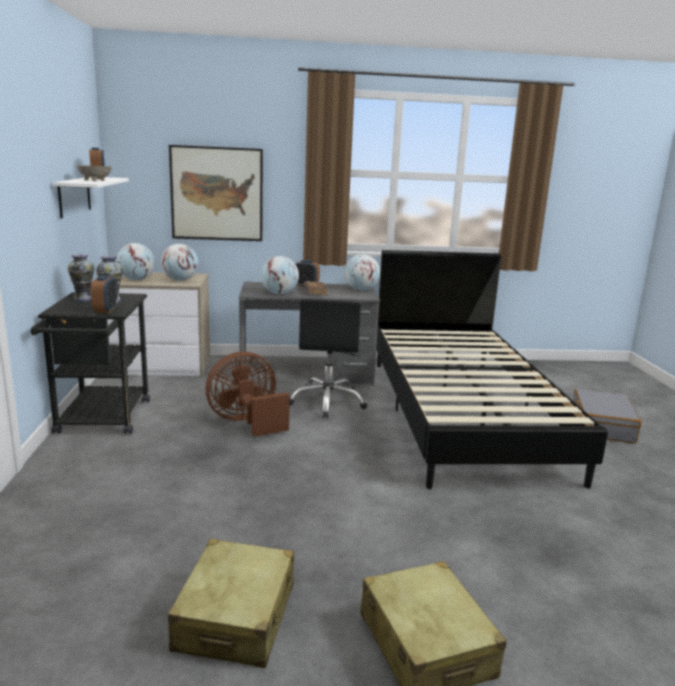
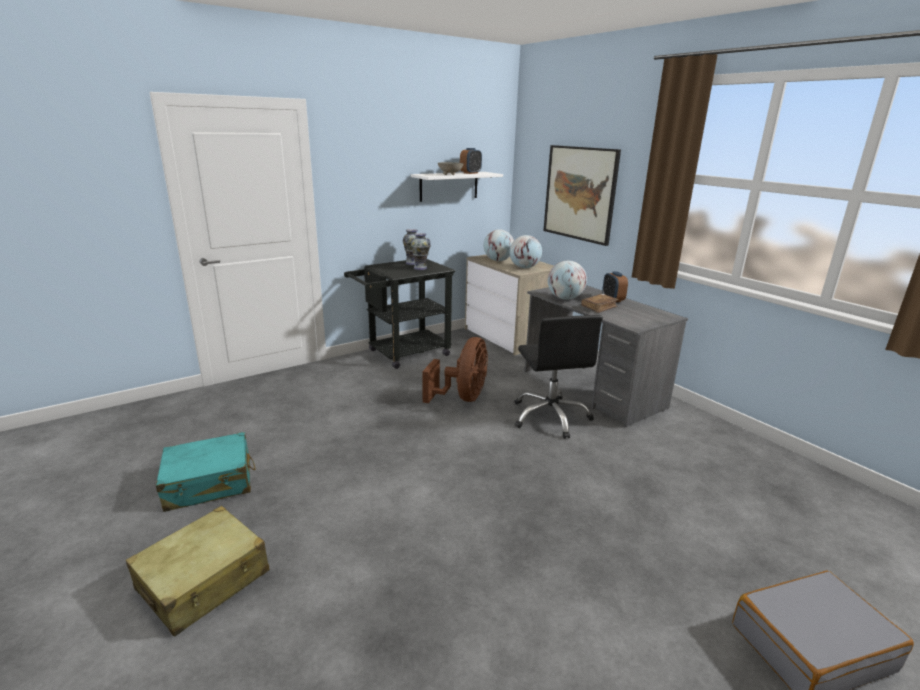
camera: 60 degrees right, 5 degrees up
(106, 310) = (394, 272): alarm clock -> none
(236, 617) = (209, 483): beige suitcase -> turquoise suitcase
(247, 422) = (462, 397): brown fan -> brown fan turned 75 degrees clockwise
(328, 402) = (550, 417): black office chair -> black office chair turned 75 degrees counterclockwise
(361, 290) = (654, 319): globe -> none
(461, 413) = (645, 499): black bed -> none

